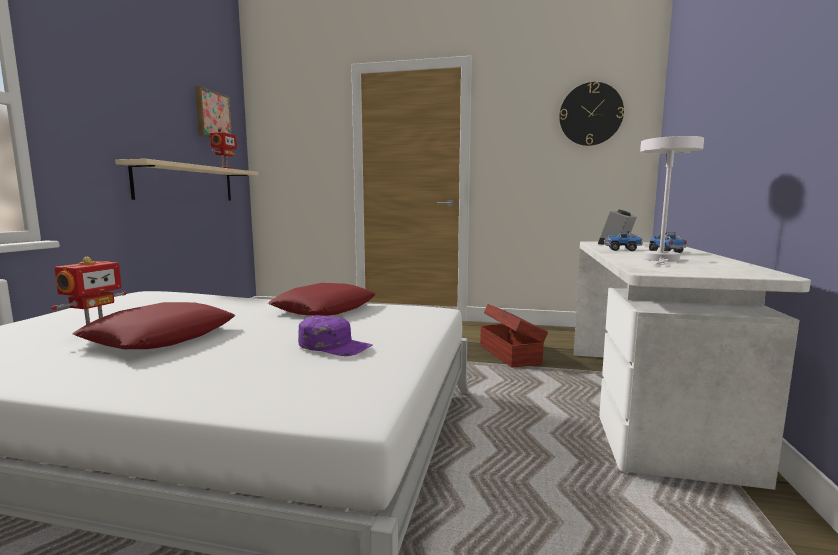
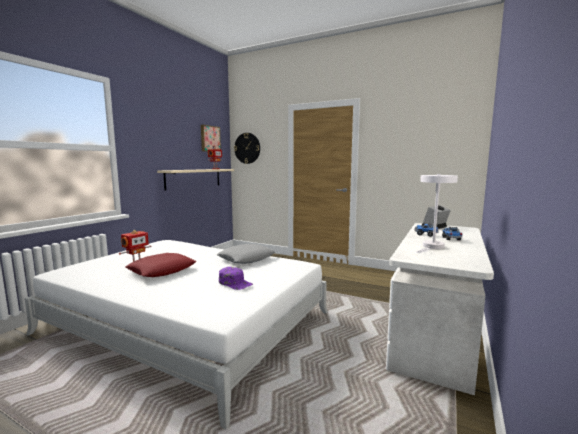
camera: 15 degrees right, 0 degrees up
(324, 309) = (246, 258): red pillow -> grey pillow
(510, 354) = (368, 291): brown storage box -> none
(590, 114) = (438, 134): wall clock -> wall clock (247, 148)

